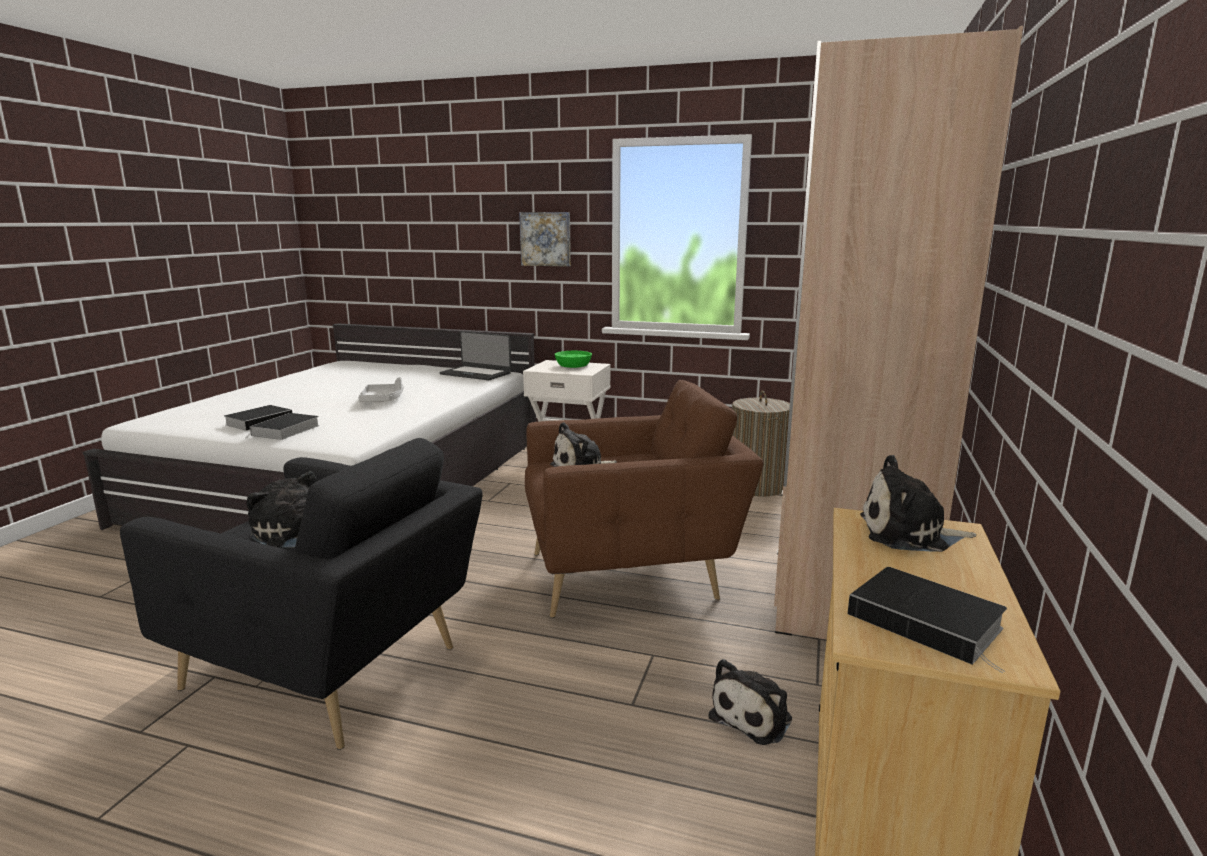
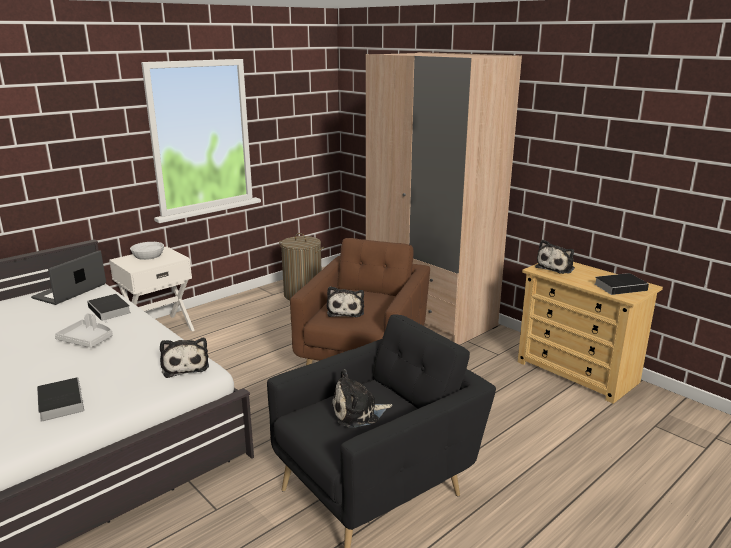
camera: 60 degrees left, 5 degrees up
(285, 431) = (119, 392): book -> book (110, 310)
(476, 373) = (70, 291): laptop -> laptop turned 150 degrees clockwise
(546, 239) = (92, 152): picture -> none
(572, 365) = (148, 256): green bowl -> white bowl
(754, 716) = (509, 375): plush toy -> plush toy (185, 366)

